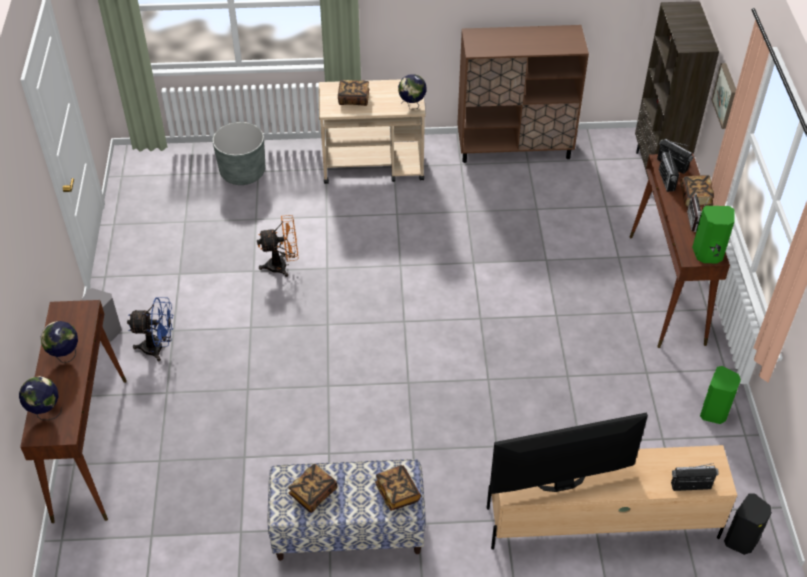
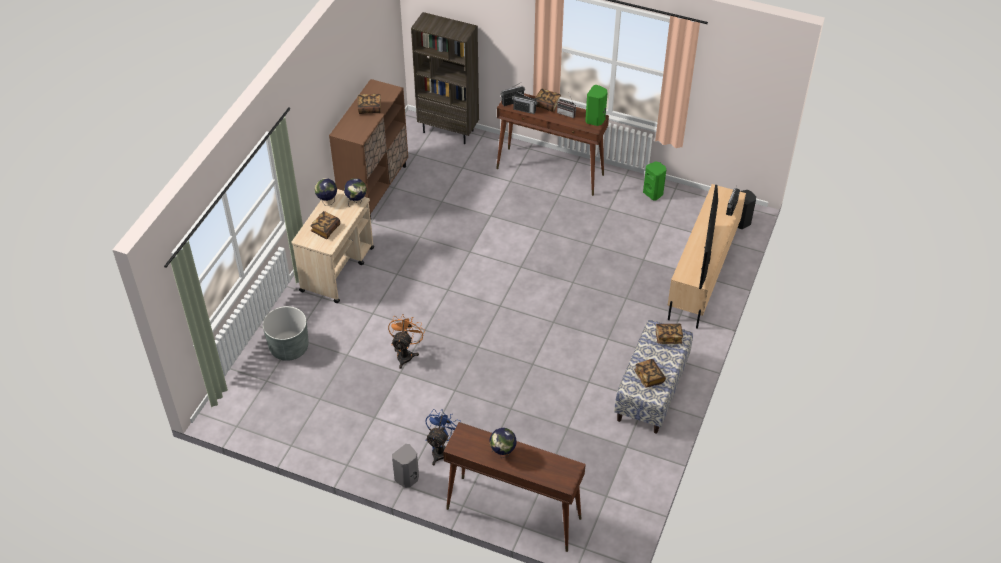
camera: 65 degrees left, 0 degrees up
(45, 412) = (548, 475): globe -> globe (327, 202)
(530, 41) = (369, 108): none -> book
(726, 96) = (504, 44): picture -> none

